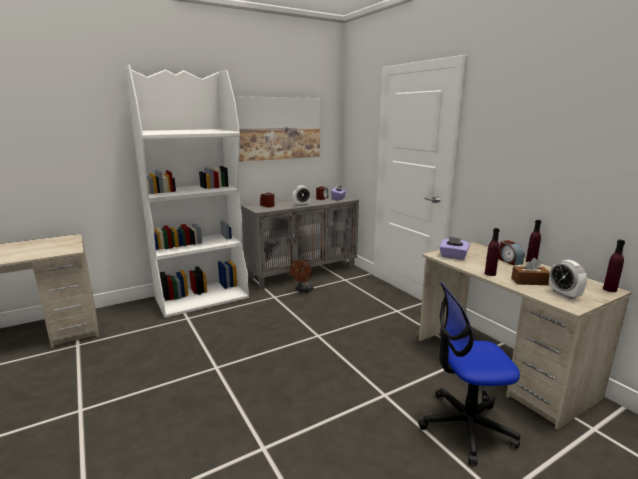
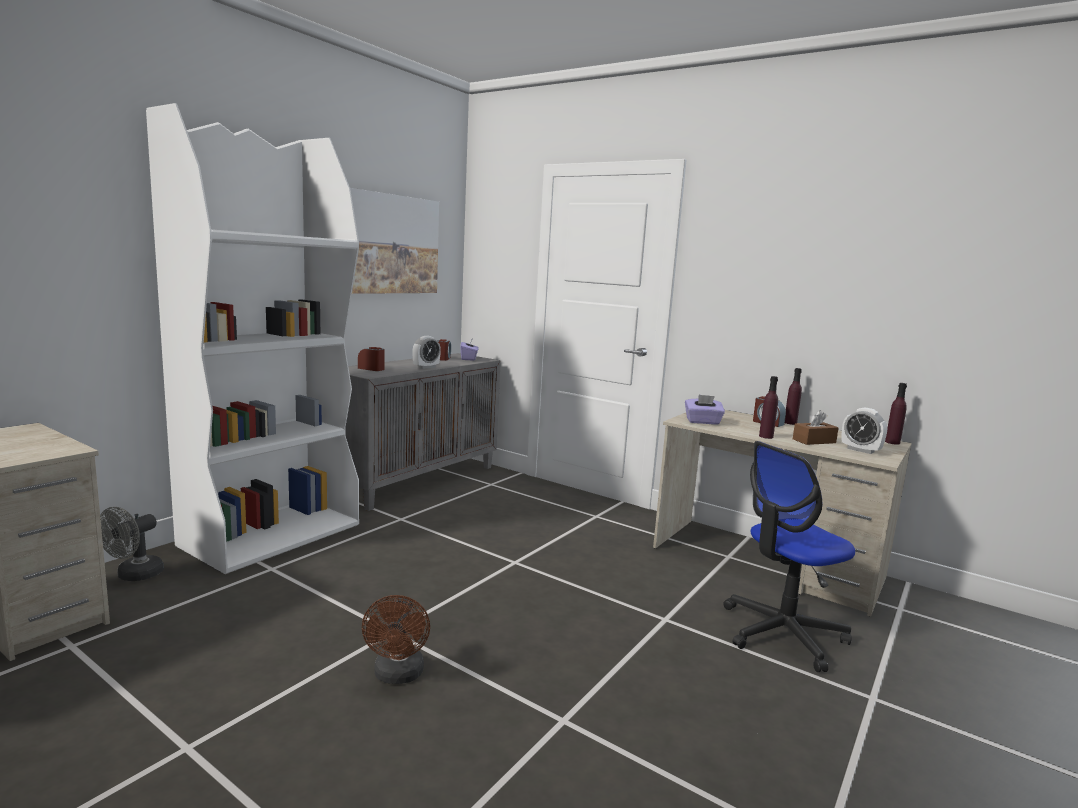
camera: 25 degrees left, 5 degrees down
(127, 312) = (134, 576): none -> grey fan
(303, 290) = (440, 504): brown fan -> brown fan (398, 676)

